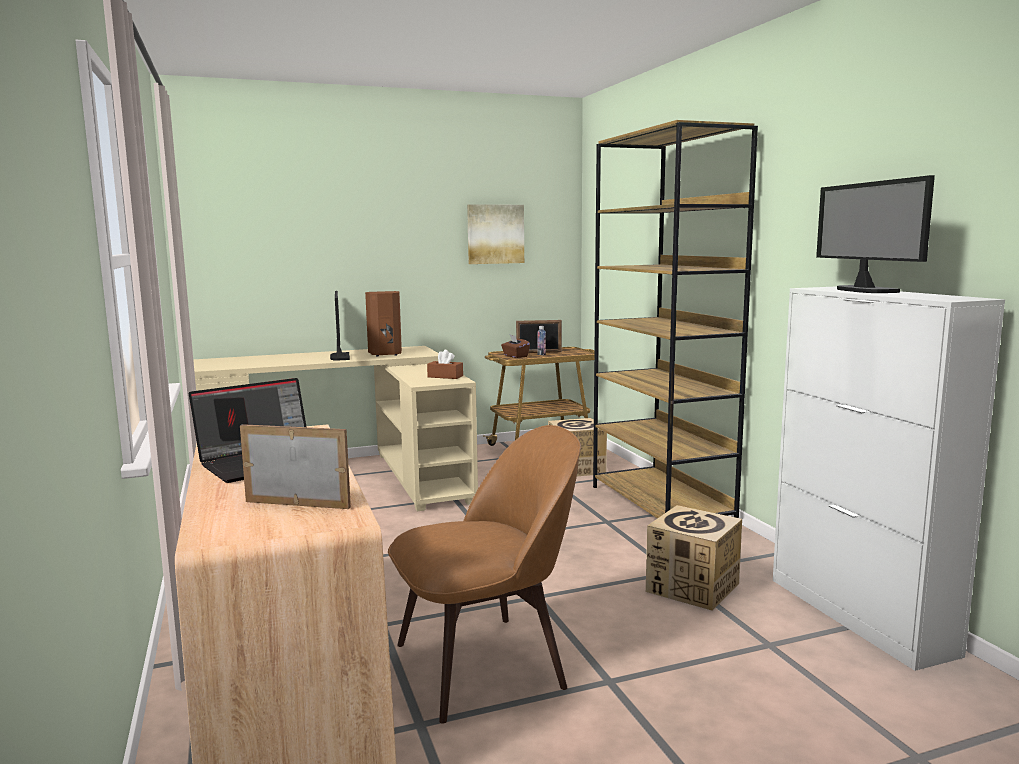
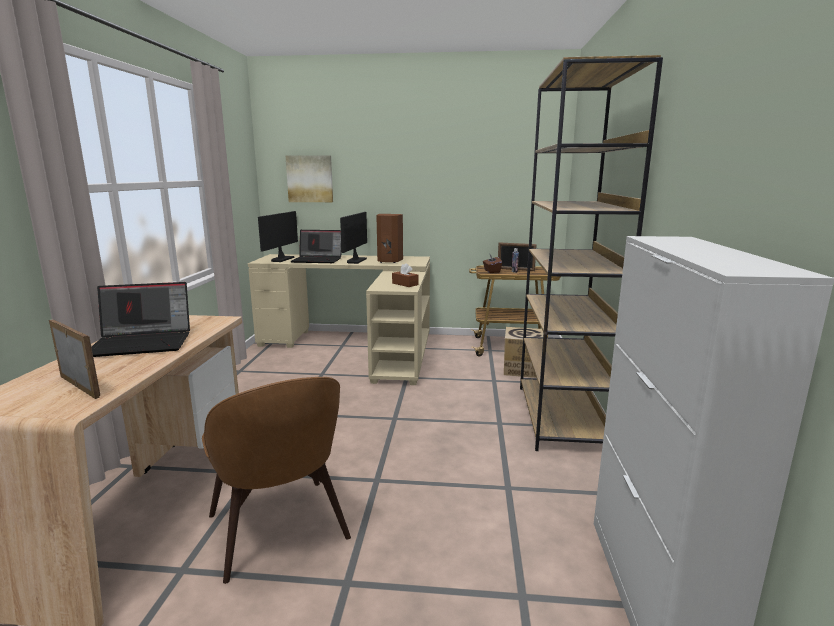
camera: 25 degrees right, 5 degrees up
(284, 360) = (318, 260): none -> laptop
(486, 663) = (279, 530): brown chair -> brown chair turned 60 degrees clockwise
(495, 234) = (492, 170): picture -> picture (310, 179)
(692, 587) = (509, 509): cardboard box -> none
(863, 290) = (689, 246): monitor -> monitor (281, 259)

